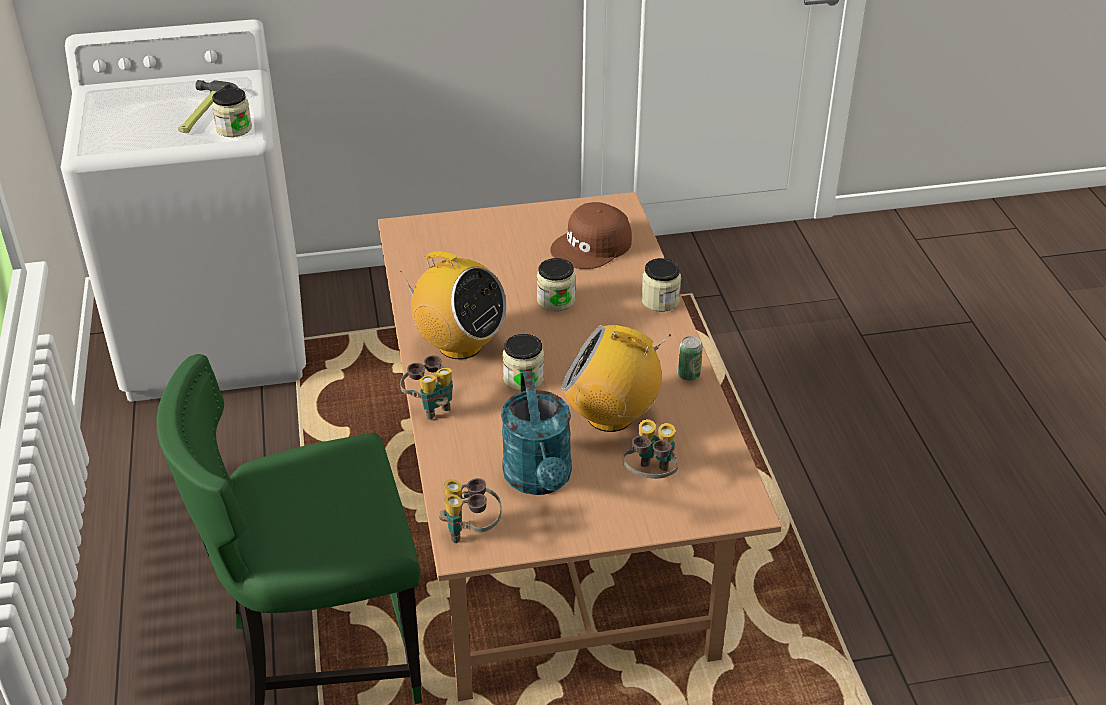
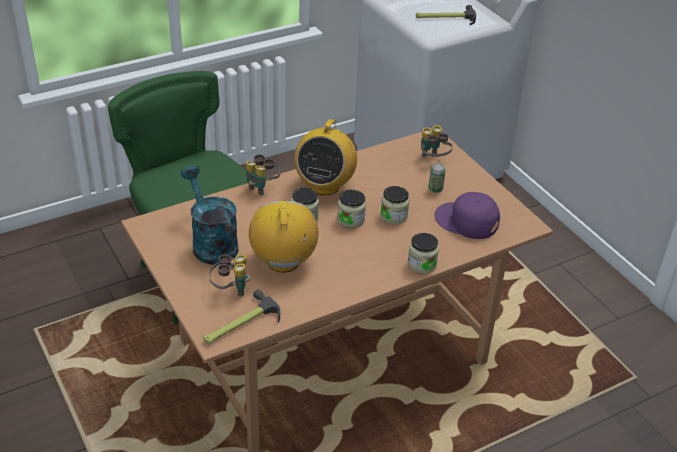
camera: 70 degrees right, 0 degrees up
(234, 128) = (434, 31): jar -> jar (351, 220)
(471, 531) = (158, 225): binoculars -> binoculars (433, 159)
(540, 480) = (211, 243): turquoise watering can -> turquoise watering can turned 90 degrees clockwise
(592, 246) = (467, 221): brown cap -> purple cap
(688, 375) = (343, 291): can -> can (435, 189)
(724, 479) = (240, 324): none -> hammer

